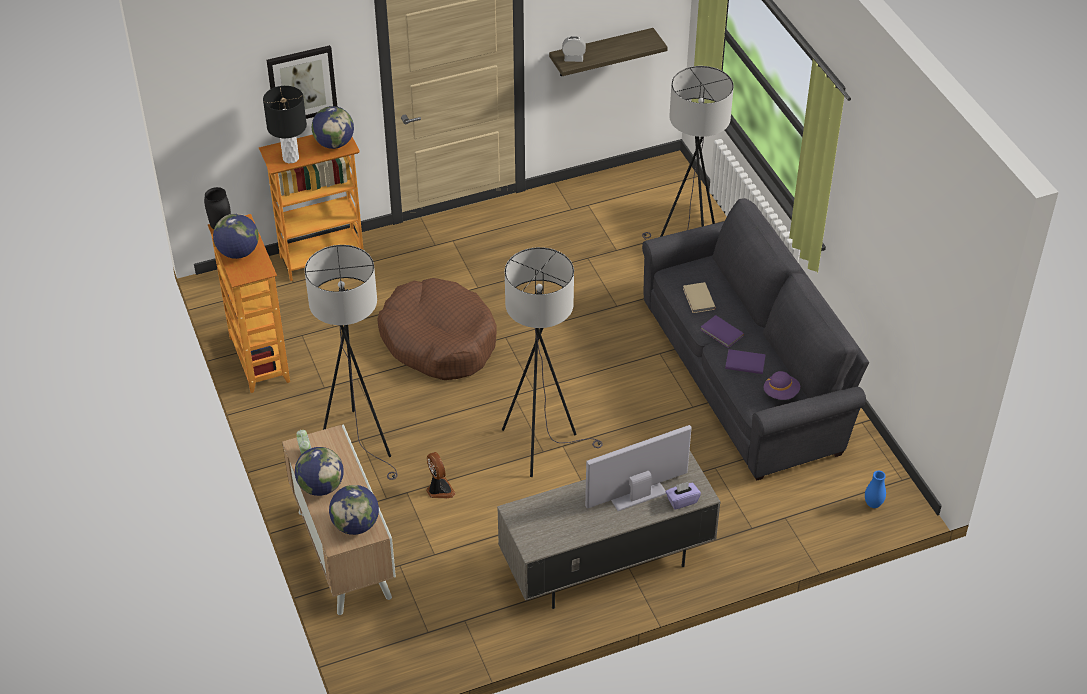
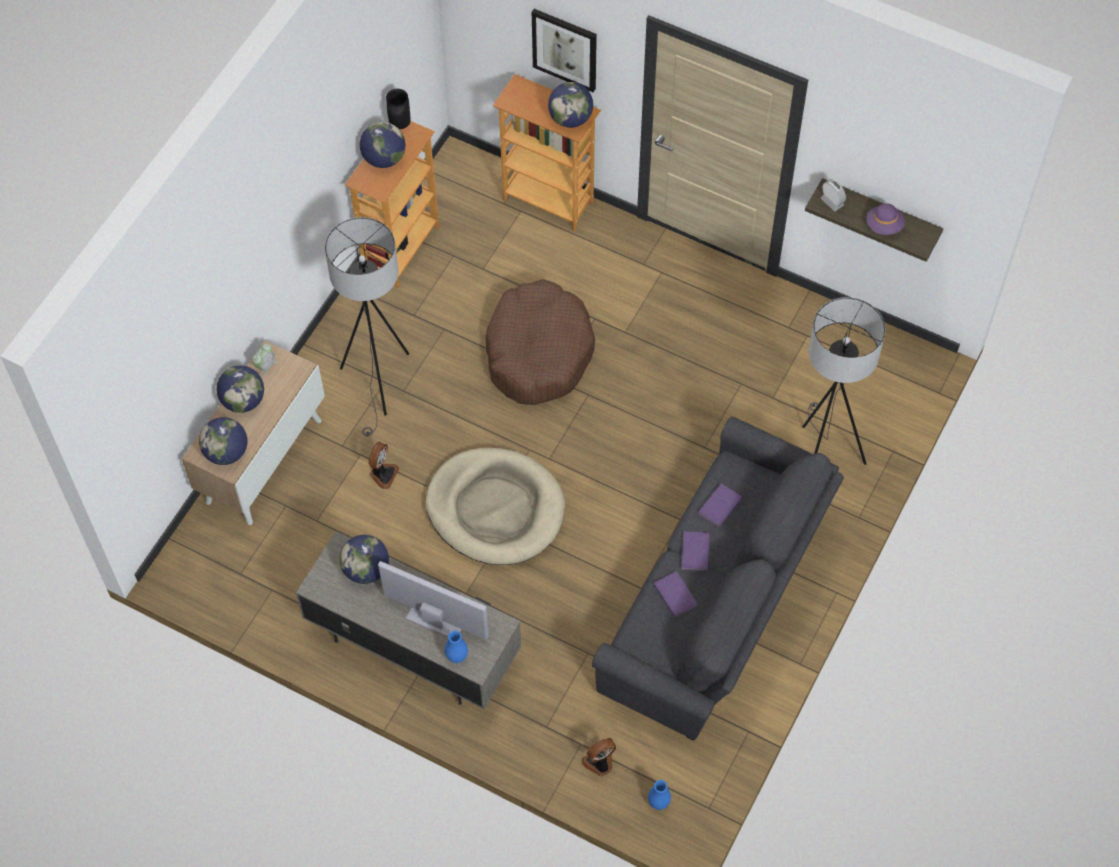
camera: 50 degrees right, 15 degrees up
(291, 158) = (523, 105): black table lamp -> none
(542, 444) = (495, 509): grey floor lamp -> beige dog bed
(551, 508) = (366, 569): none -> globe
(682, 501) = (457, 657): purple tissue box -> blue vase
(698, 299) = (718, 506): beige book -> purple book
(781, 393) = (666, 646): purple hat -> purple hat (884, 225)
(810, 516) = (600, 763): none -> fan

